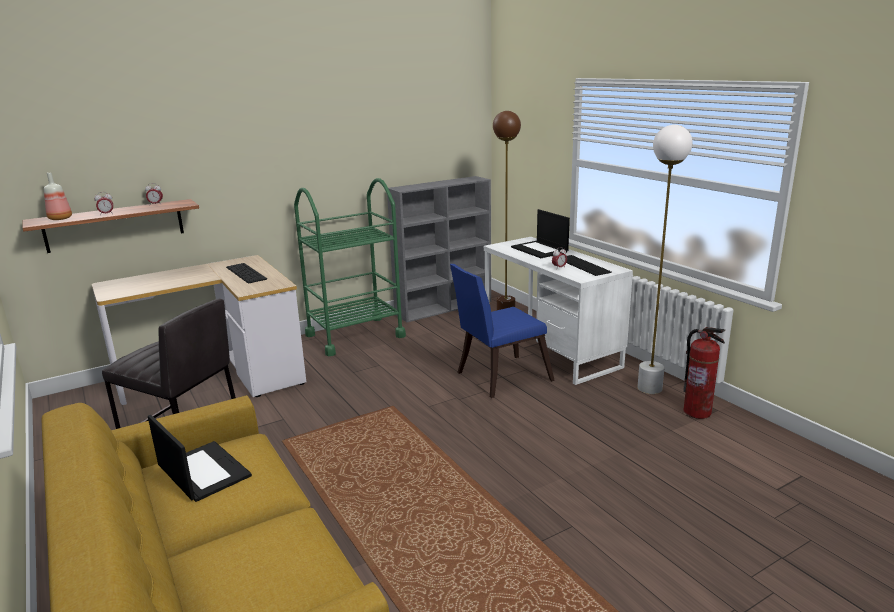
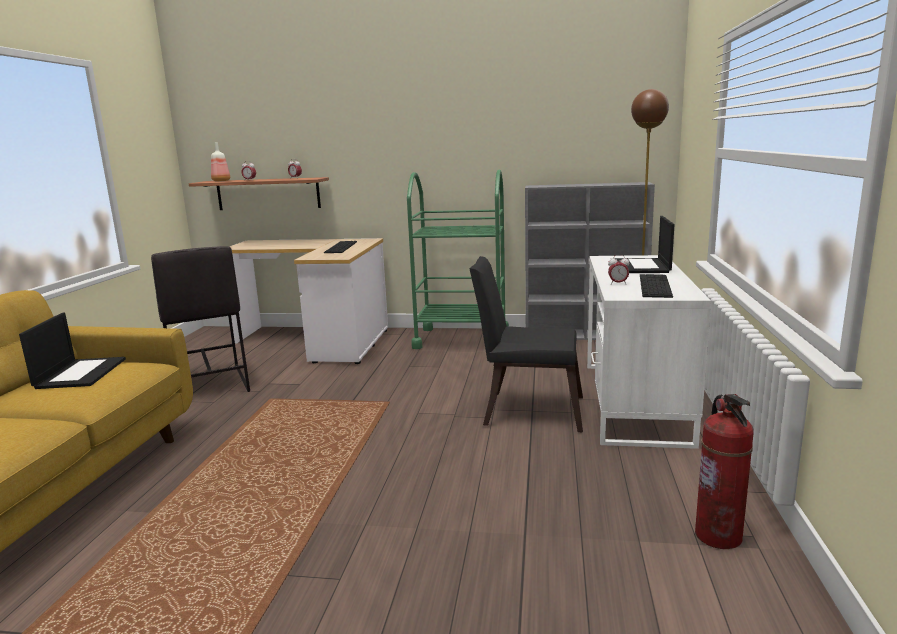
camera: 40 degrees right, 5 degrees down
(498, 377) = (527, 410): blue chair -> black chair
(649, 388) = (694, 482): white floor lamp -> none

